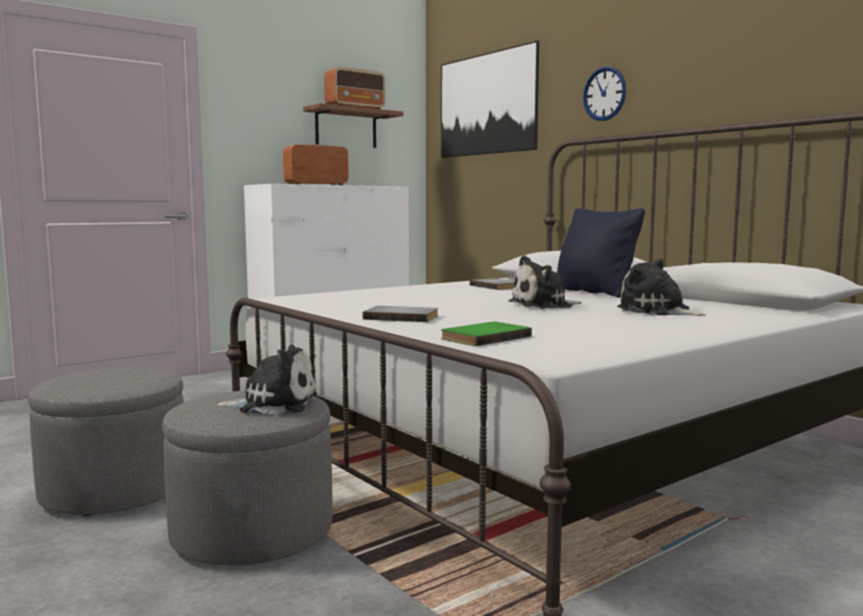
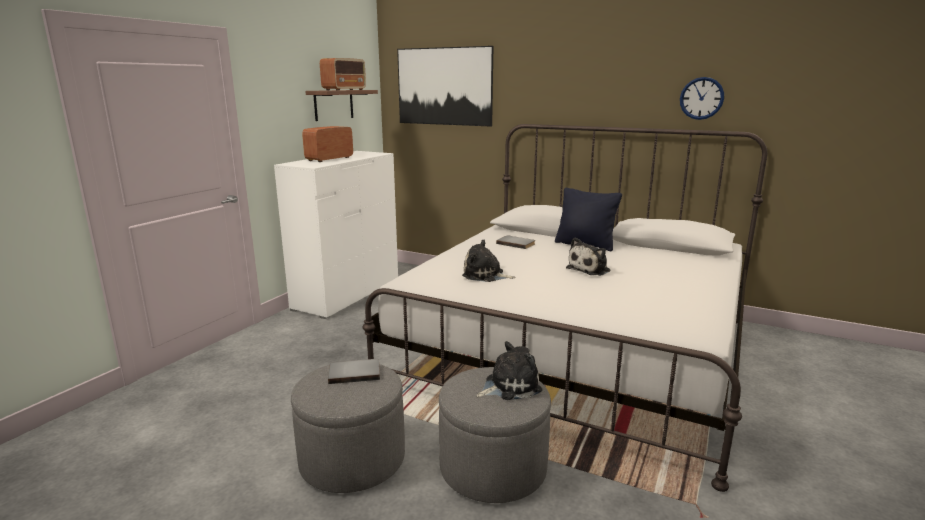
camera: 25 degrees left, 10 degrees up
(402, 317) = (541, 301): grey book -> grey book (354, 372)
(483, 337) = (632, 320): green book -> none
(604, 94) = (550, 93): wall clock -> wall clock (701, 98)
(657, 311) = (658, 268): plush toy -> plush toy (485, 275)

